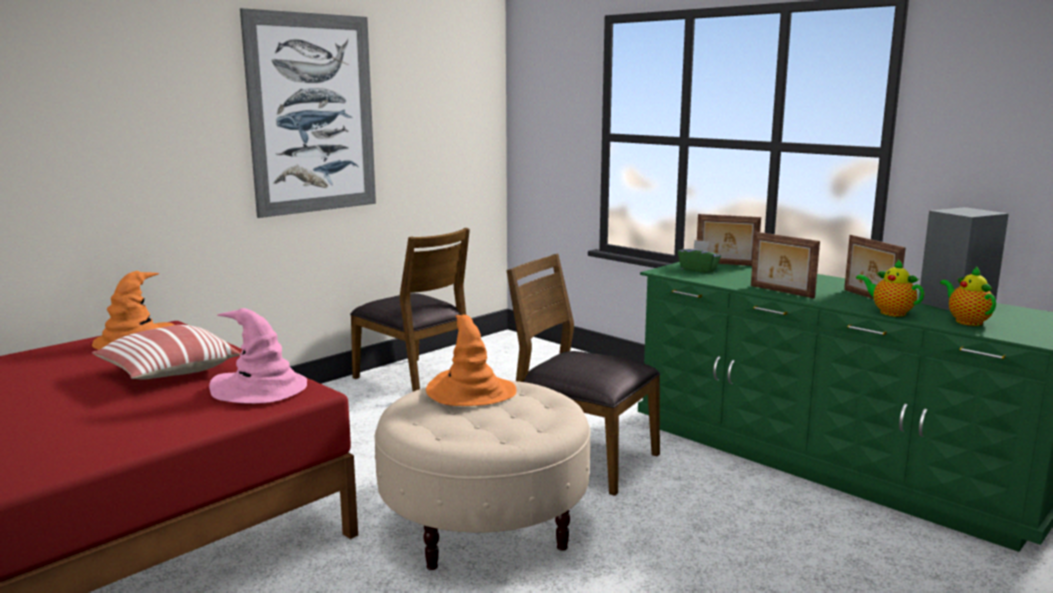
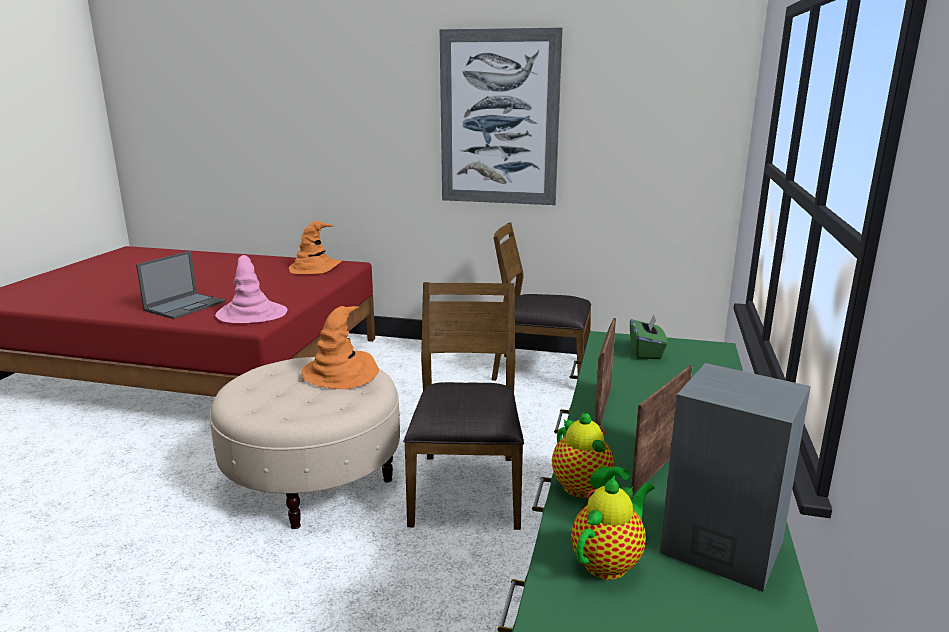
camera: 60 degrees right, 5 degrees up
(140, 419) = (185, 306): none -> laptop
(167, 373) = (265, 289): pillow -> none
(414, 379) = (541, 371): brown chair -> brown chair turned 90 degrees clockwise
(726, 264) = (705, 360): picture frame -> none
(889, 312) = (584, 490): teapot -> teapot turned 135 degrees clockwise

